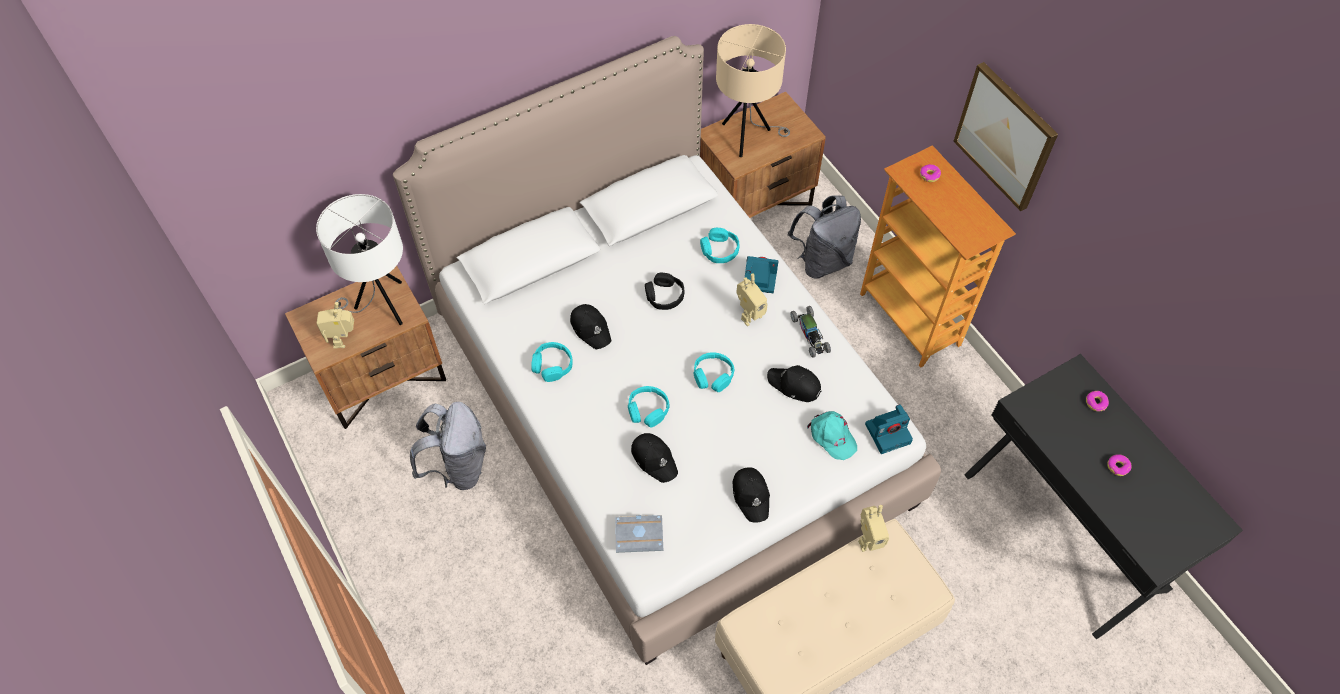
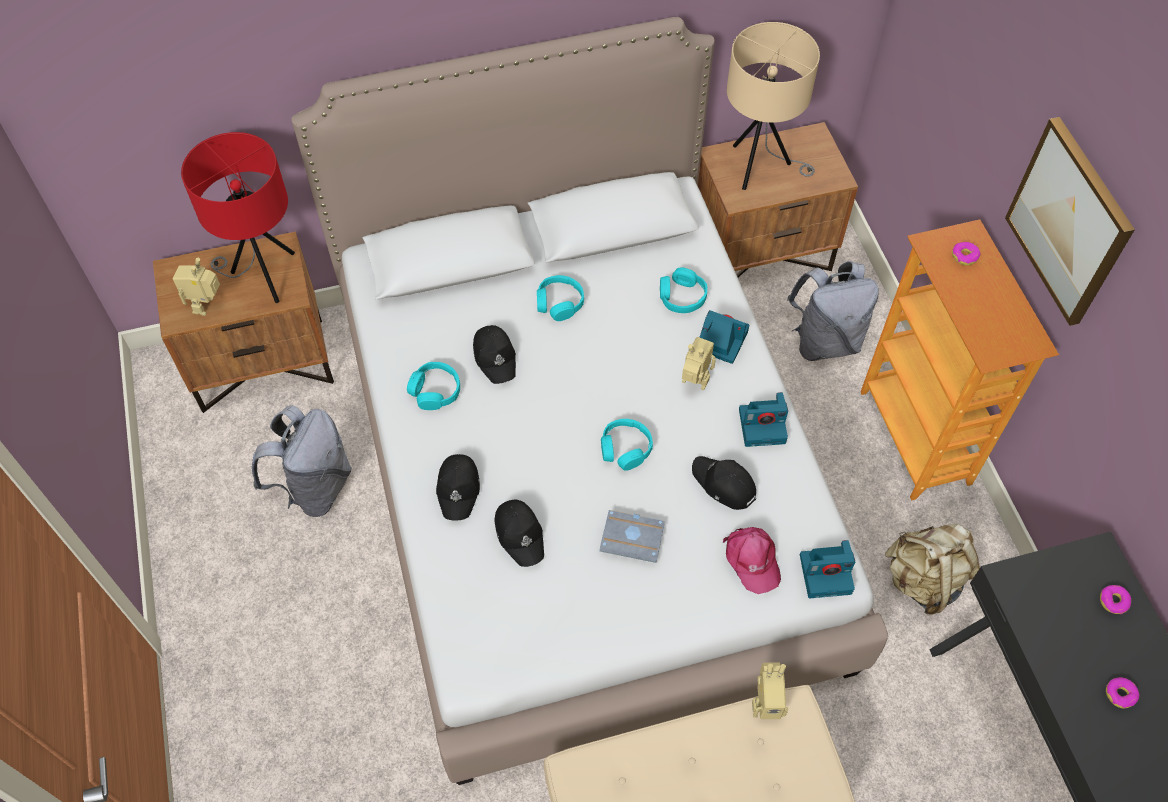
camera: 15 degrees right, 0 degrees up
(382, 305) = (264, 275): white table lamp -> red table lamp
(640, 534) = (473, 623): grey book -> grey book (633, 537)
(648, 410) = (532, 472): turquoise headphones -> turquoise headphones (559, 303)
(664, 295) = (597, 337): black headphones -> none
(749, 315) = (693, 384): toy robot -> toy robot turned 135 degrees counterclockwise
(751, 495) = (627, 610): black cap -> black cap (459, 489)
(810, 334) = (763, 425): toy car -> camera
(832, 436) = (752, 560): turquoise cap -> pink cap
(946, 425) = (924, 580): none -> beige backpack

